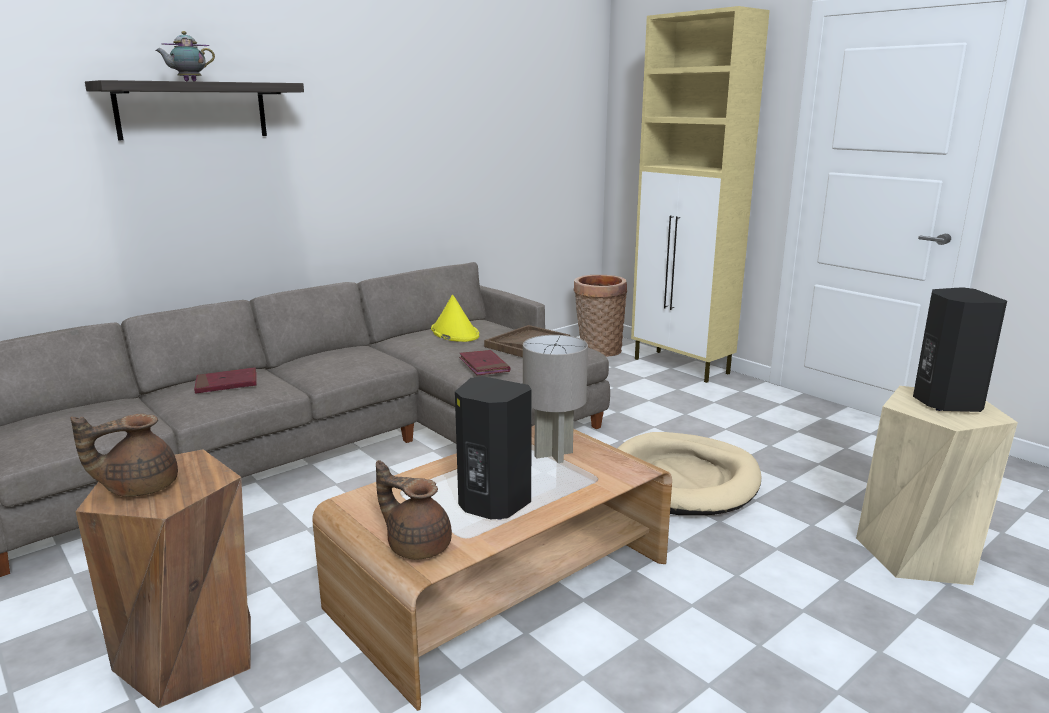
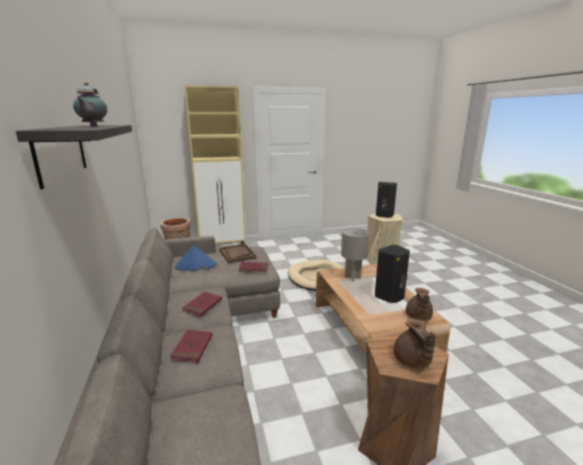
camera: 65 degrees left, 0 degrees up
(333, 365) = (202, 305): none -> red book
(417, 545) = (418, 317): brown teapot -> brown teapot turned 45 degrees counterclockwise
(454, 333) = (195, 266): yellow hat -> blue hat

